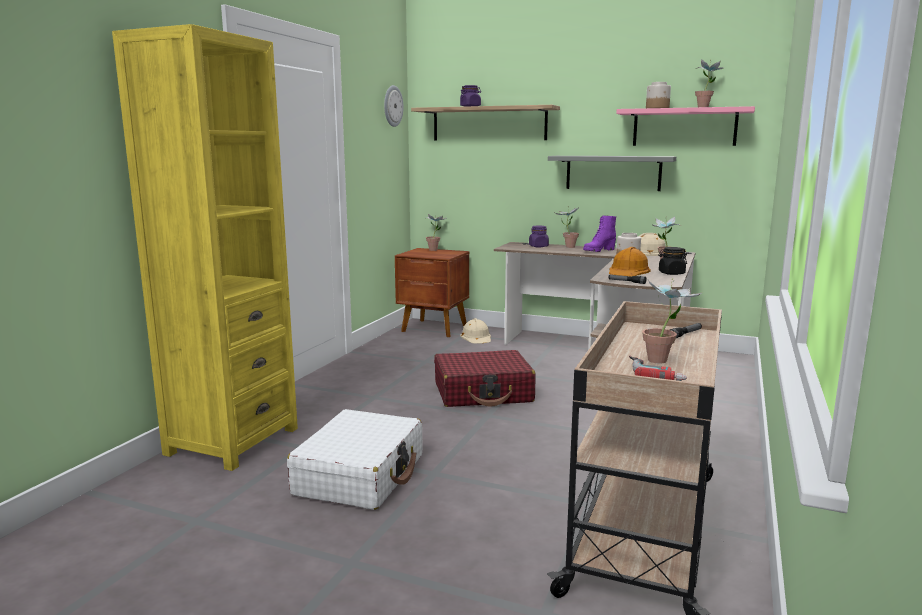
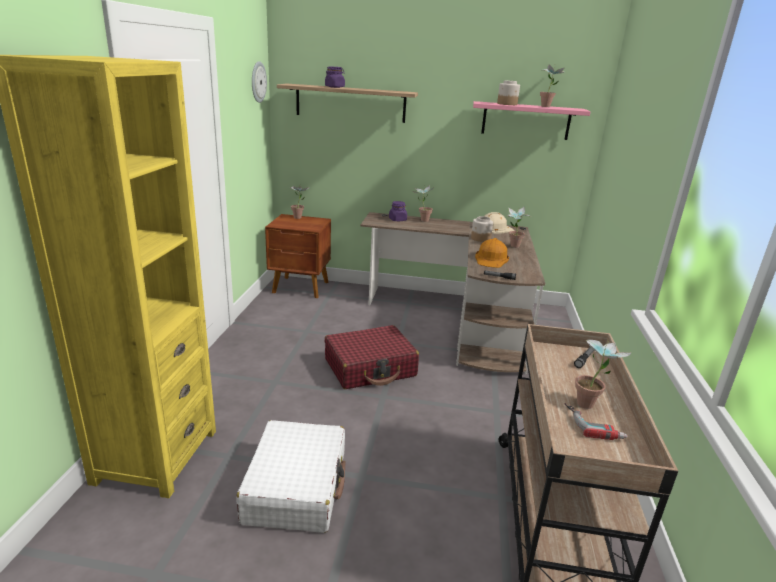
camera: 15 degrees left, 10 degrees up
(476, 337) = (341, 297): beige hard hat -> none
(598, 251) = (451, 226): purple boot -> none
(613, 173) = (462, 156): grey shelf -> none
(671, 273) = (526, 261): black jar -> none

